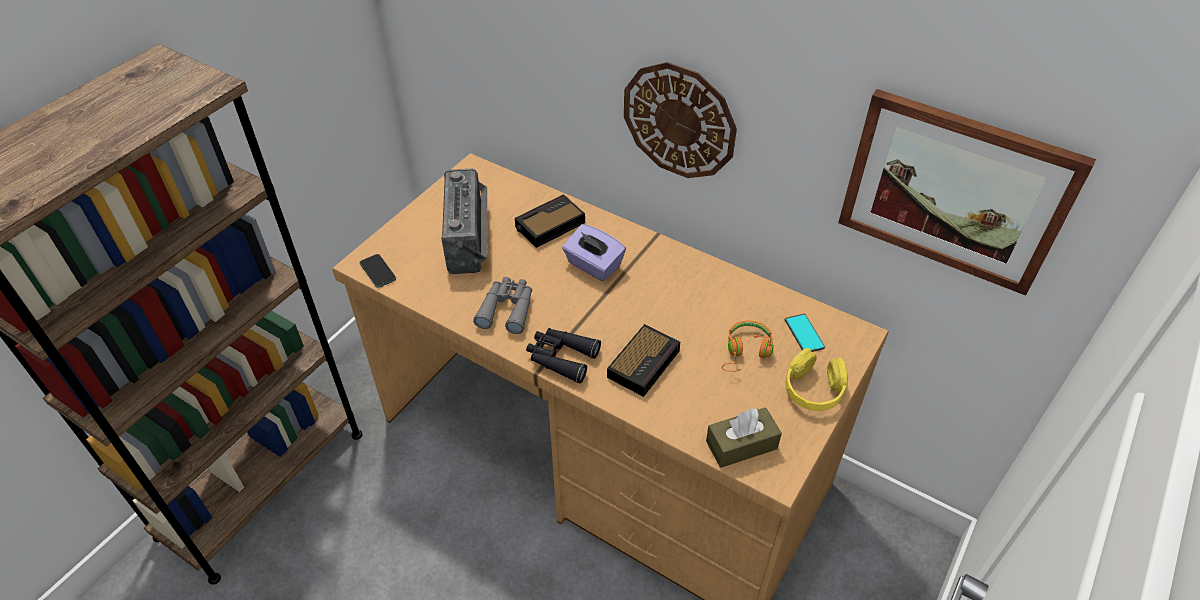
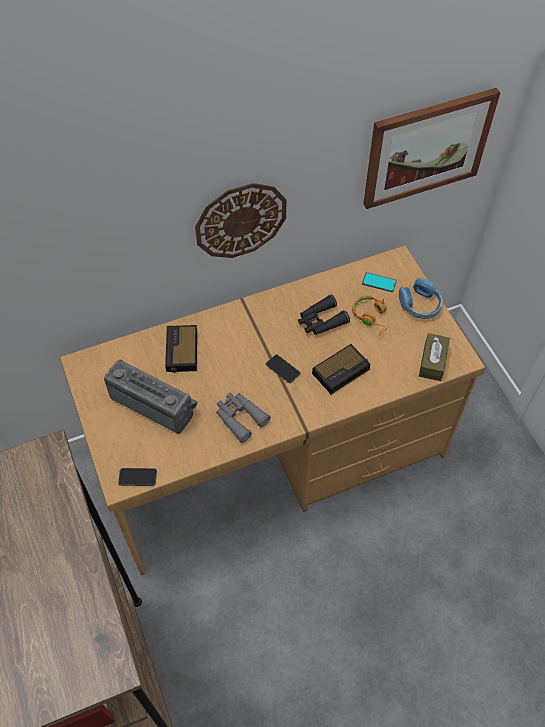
camera: 55 degrees left, 10 degrees up
(561, 358) = (304, 411): black binoculars -> black binoculars (321, 321)
(593, 265) = (240, 349): purple tissue box -> none
(599, 311) = (283, 369): none -> phone
(644, 363) = (341, 371): alarm clock -> alarm clock turned 75 degrees clockwise
(813, 389) = (419, 305): yellow headphones -> blue headphones

